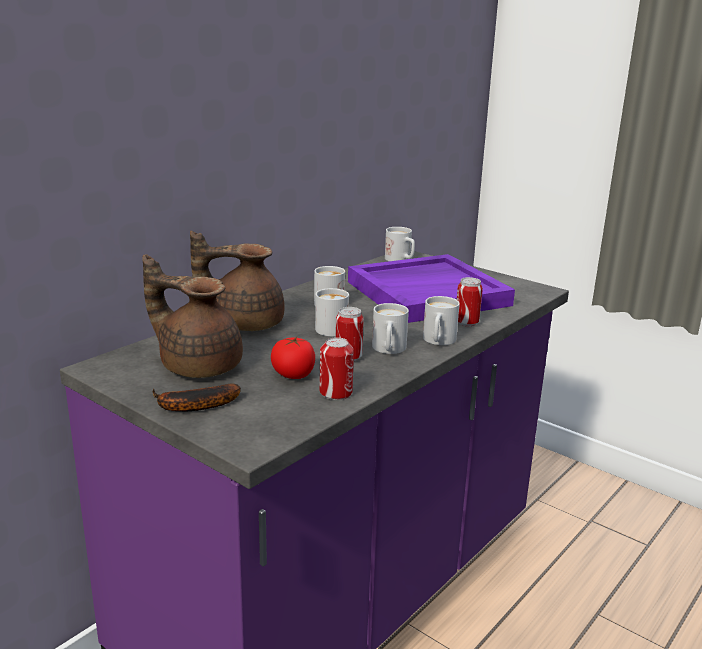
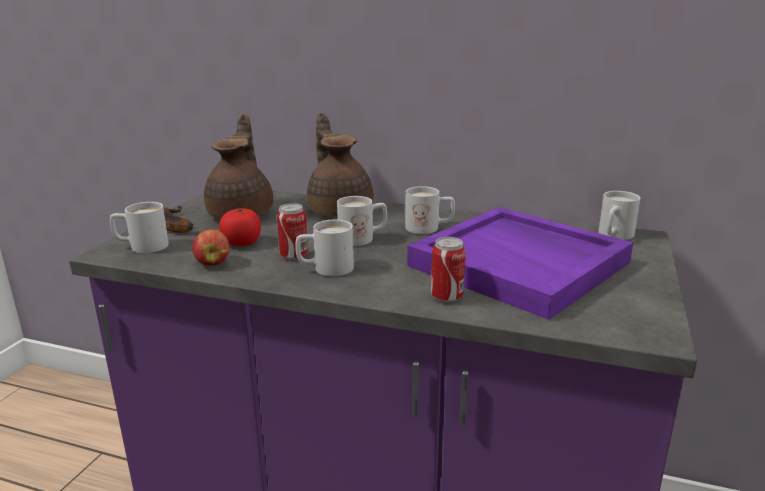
camera: 70 degrees right, 0 degrees up
(336, 392) = (212, 263): can -> apple
(438, 341) = (370, 289): white mug -> white mug (141, 247)

